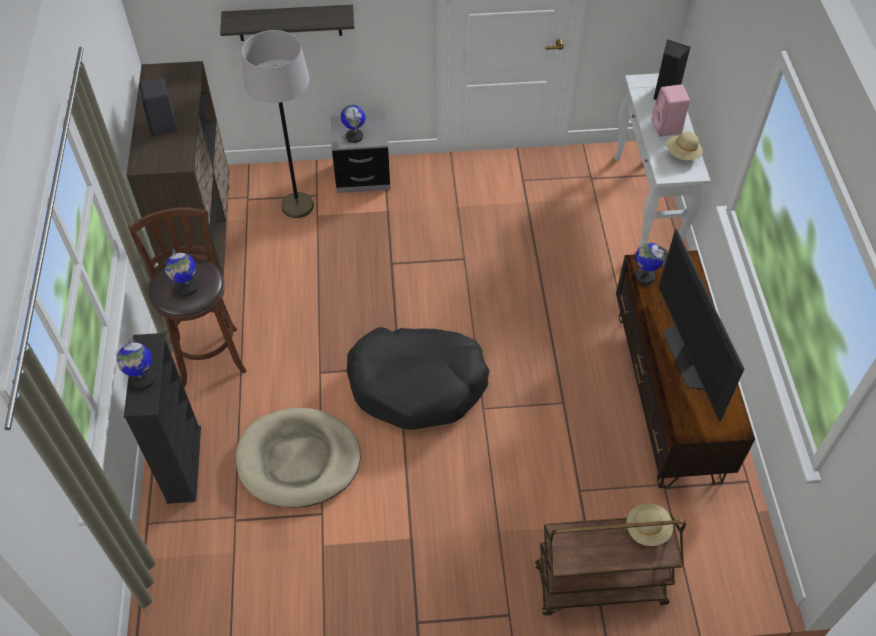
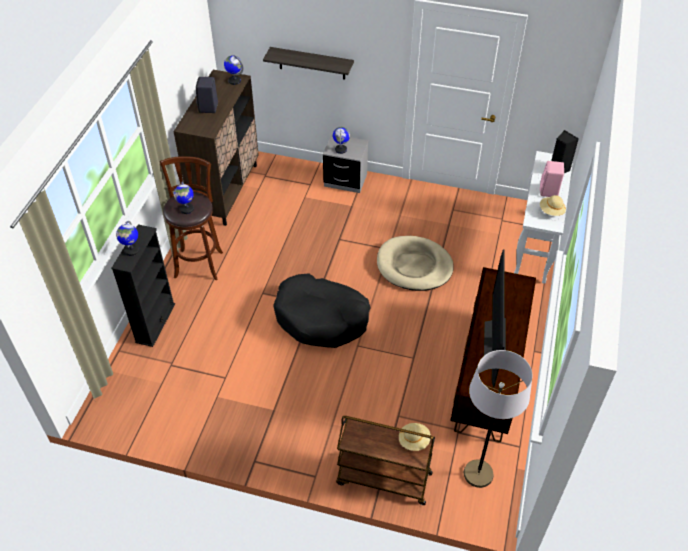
camera: 20 degrees right, 5 degrees down
(297, 206) = (294, 188): grey floor lamp -> grey floor lamp (478, 474)
(299, 460) = (225, 341): beige dog bed -> beige dog bed (414, 266)
(644, 276) = (489, 284): globe -> globe (234, 81)

